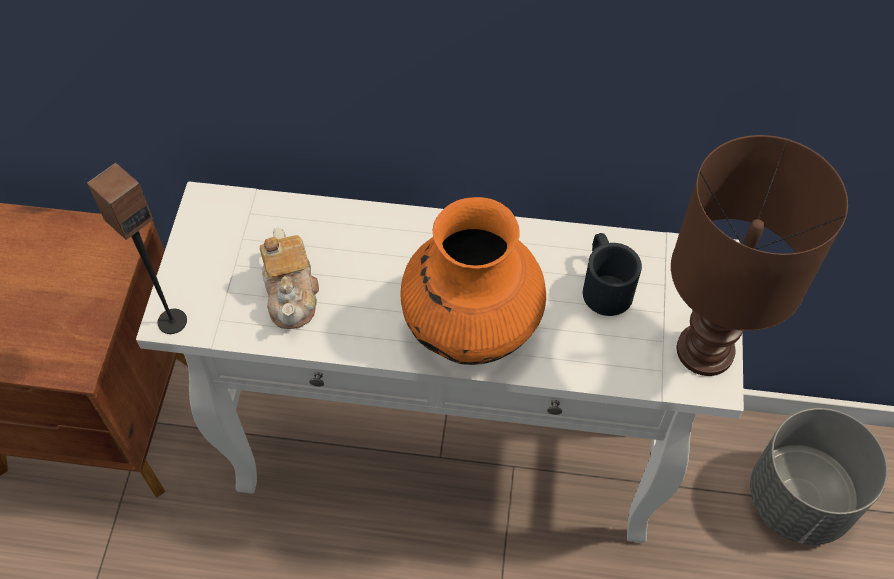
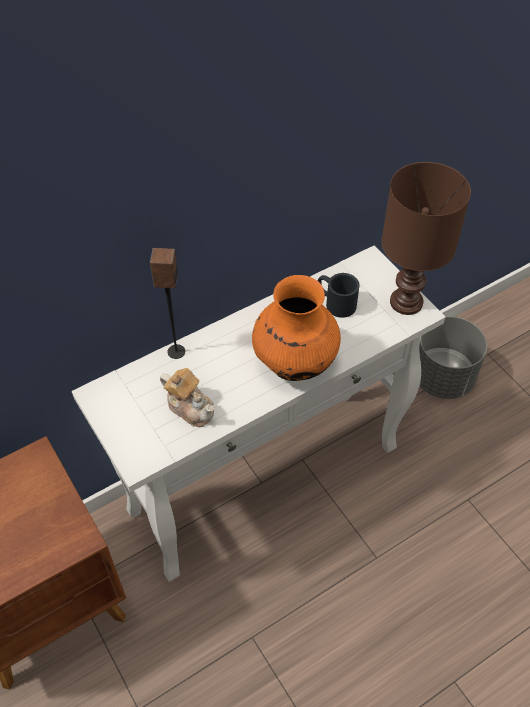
camera: 40 degrees left, 5 degrees down
(172, 321) = (139, 463): speaker -> speaker (176, 351)

